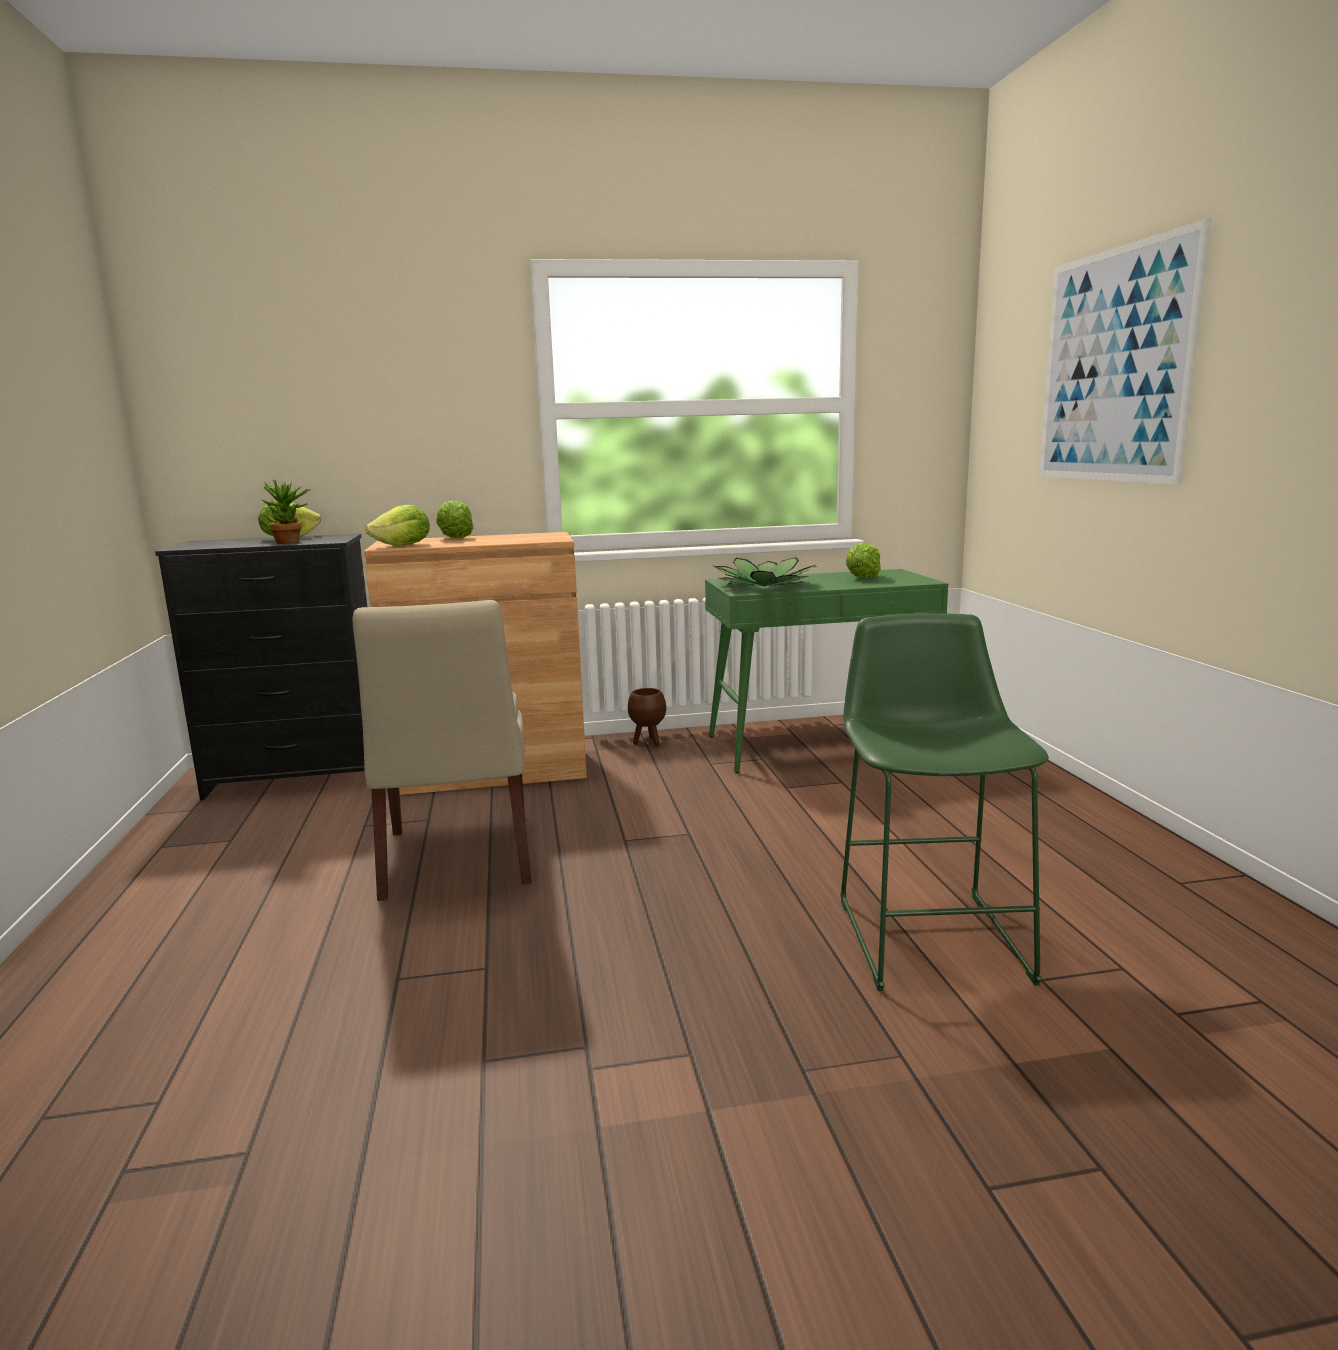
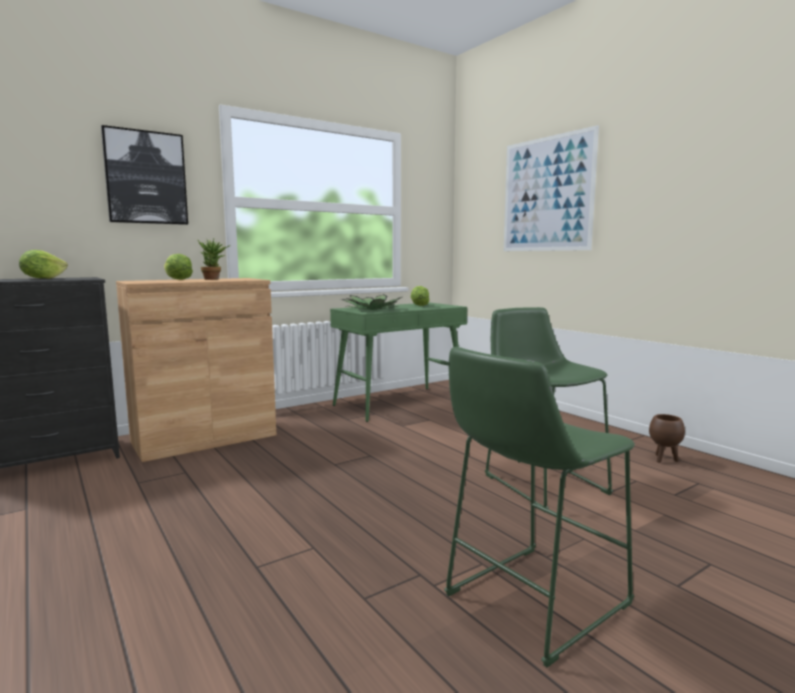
camera: 25 degrees left, 5 degrees down
(292, 542) = (56, 279): potted plant -> potted plant (214, 279)
(403, 546) = (151, 282): lettuce -> none
(424, 386) = (146, 178): none -> picture
(457, 860) = (231, 492): beige chair -> none
(647, 742) = (297, 412): brown planter -> brown planter (663, 459)
(702, 1137) = (529, 602): none -> green stool

